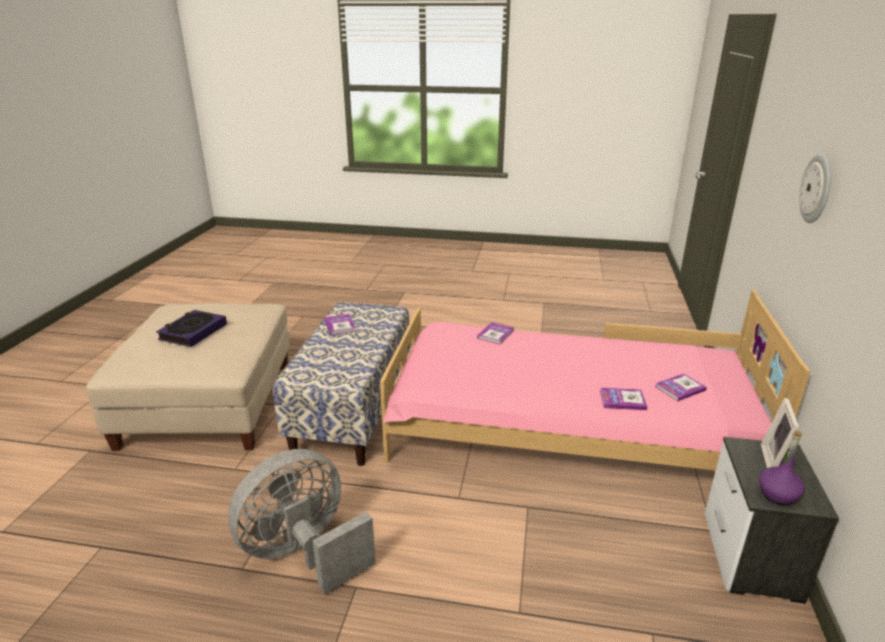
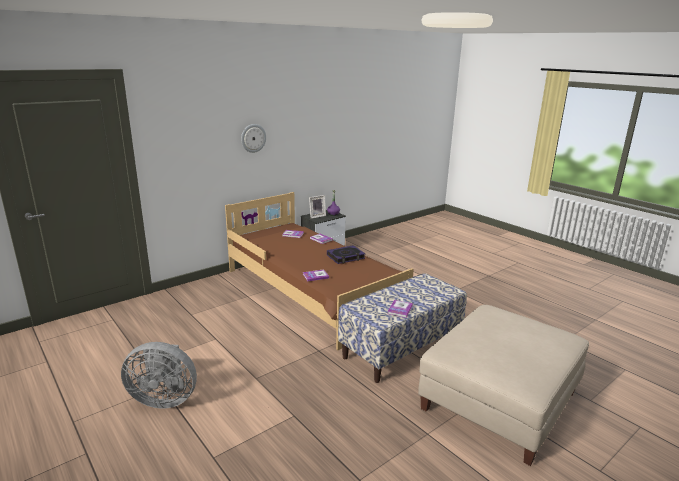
camera: 140 degrees left, 5 degrees down
(193, 332) = (510, 342): book -> book (345, 257)
(304, 553) = (469, 304): grey fan -> grey fan (164, 398)
(564, 433) = (313, 292): pink bed -> brown bed

